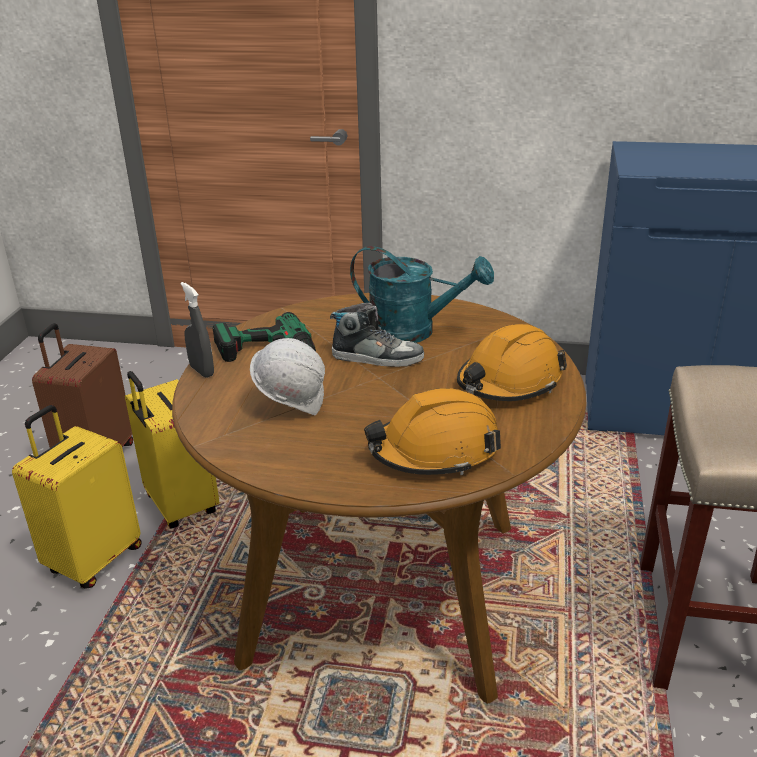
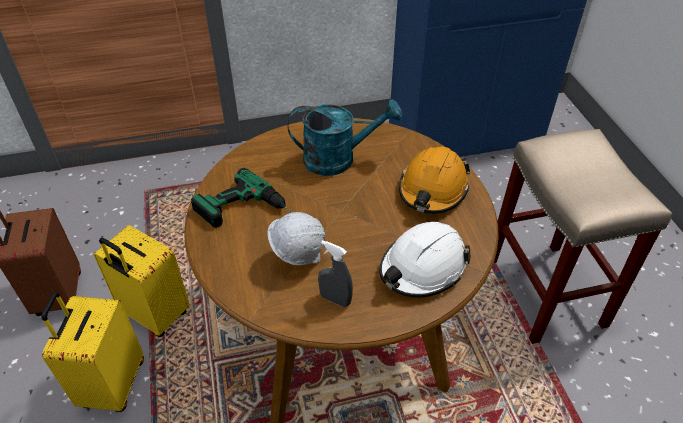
camera: 25 degrees left, 15 degrees up
(202, 371) = (203, 243): grey spray bottle -> grey spray bottle (335, 299)
(377, 357) = (328, 191): shoe -> none
(435, 451) = (422, 268): orange hard hat -> white hard hat

